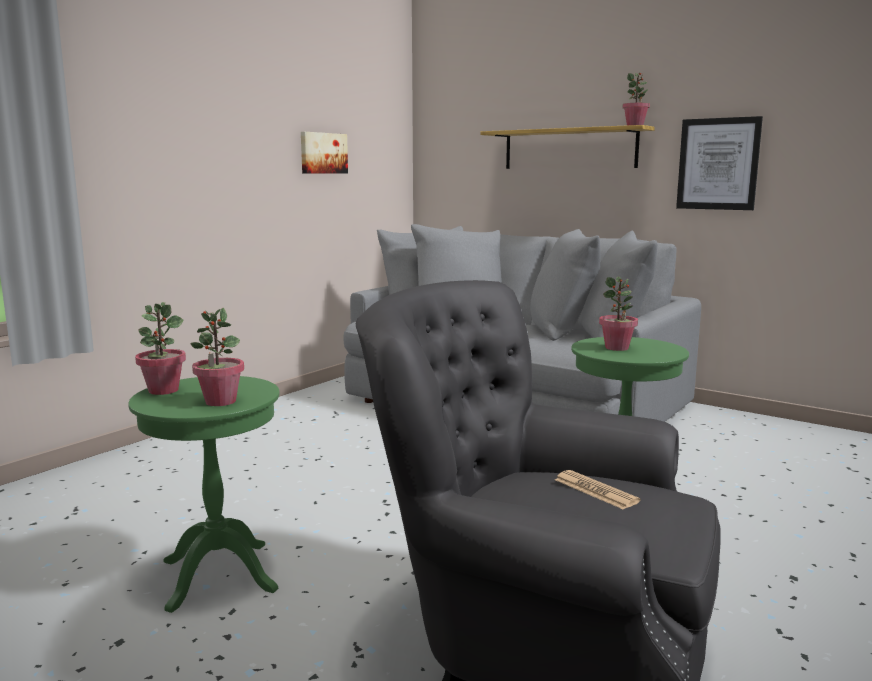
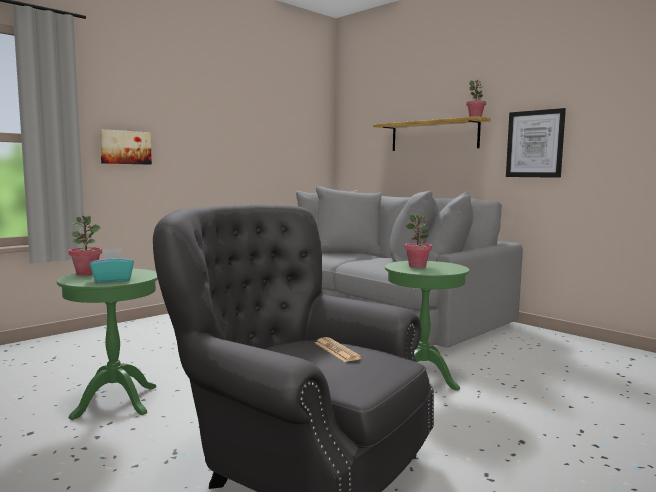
camera: 10 degrees right, 5 degrees down
(220, 401) = (113, 280): potted plant -> turquoise tissue box
(323, 153) = (263, 139): picture -> picture (125, 147)

